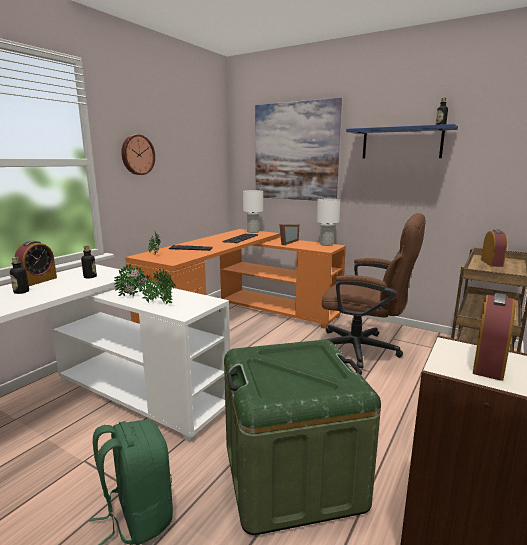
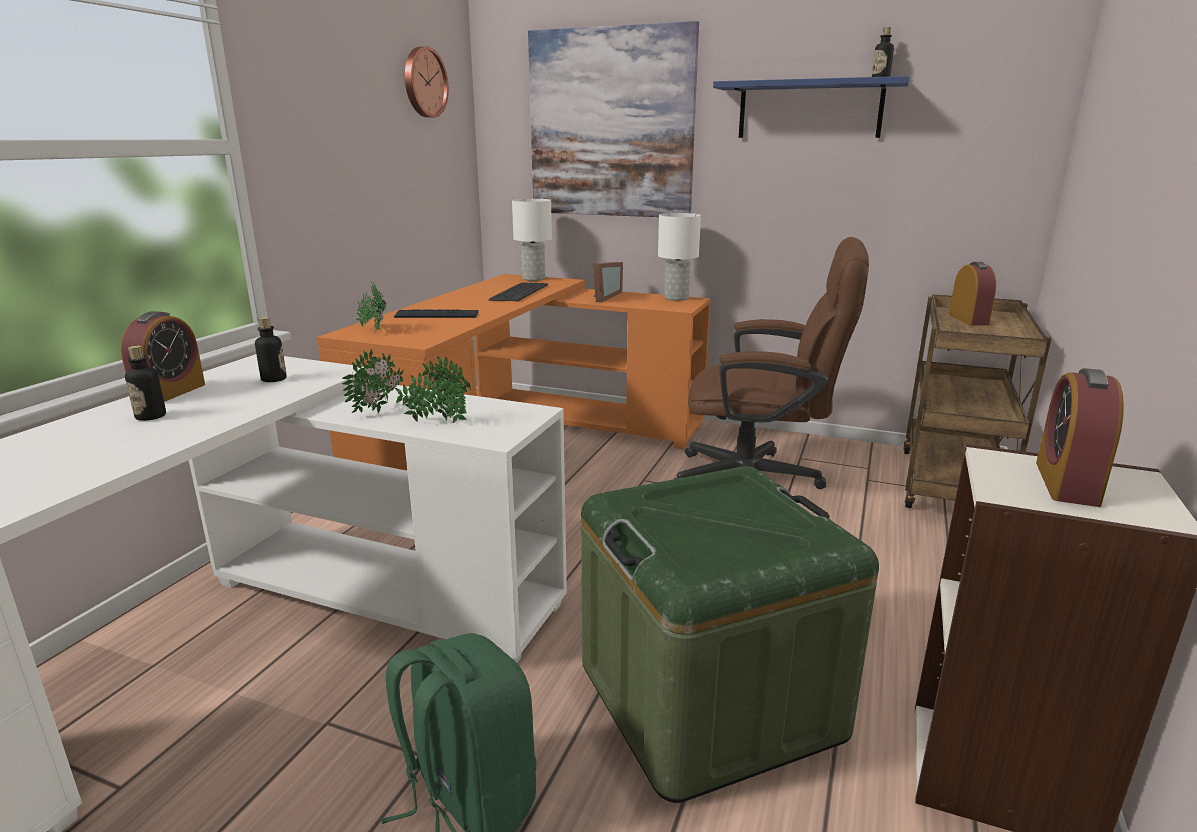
camera: 10 degrees left, 5 degrees up
(137, 155) = (317, 131): wall clock -> wall clock (423, 82)

